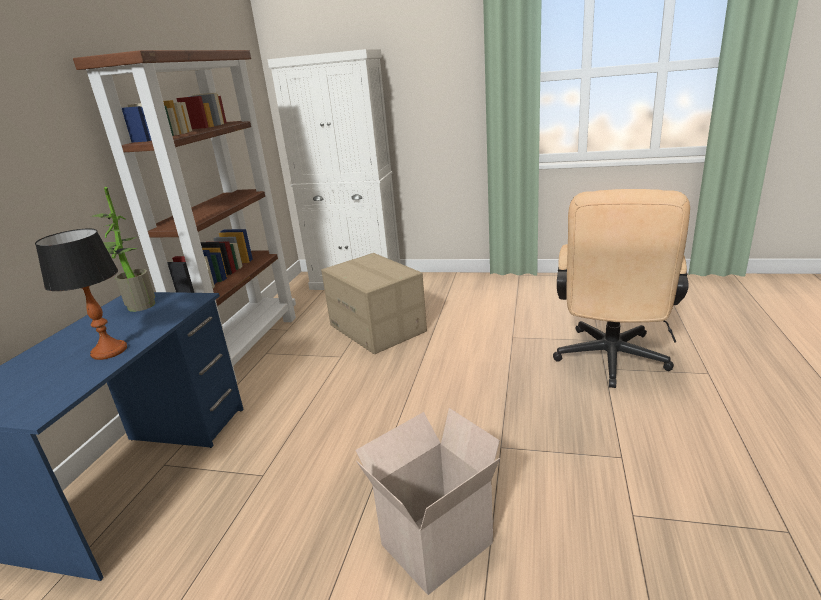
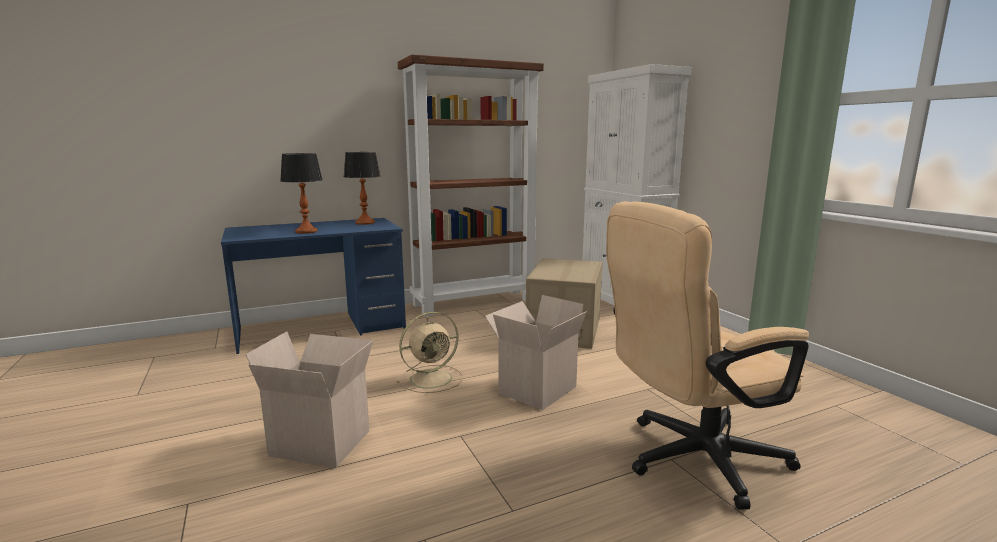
camera: 50 degrees right, 10 degrees down
(136, 307) = (365, 223): potted plant -> table lamp
(382, 429) = (432, 378): none -> beige fan
(463, 381) = (536, 389): none -> cardboard box

